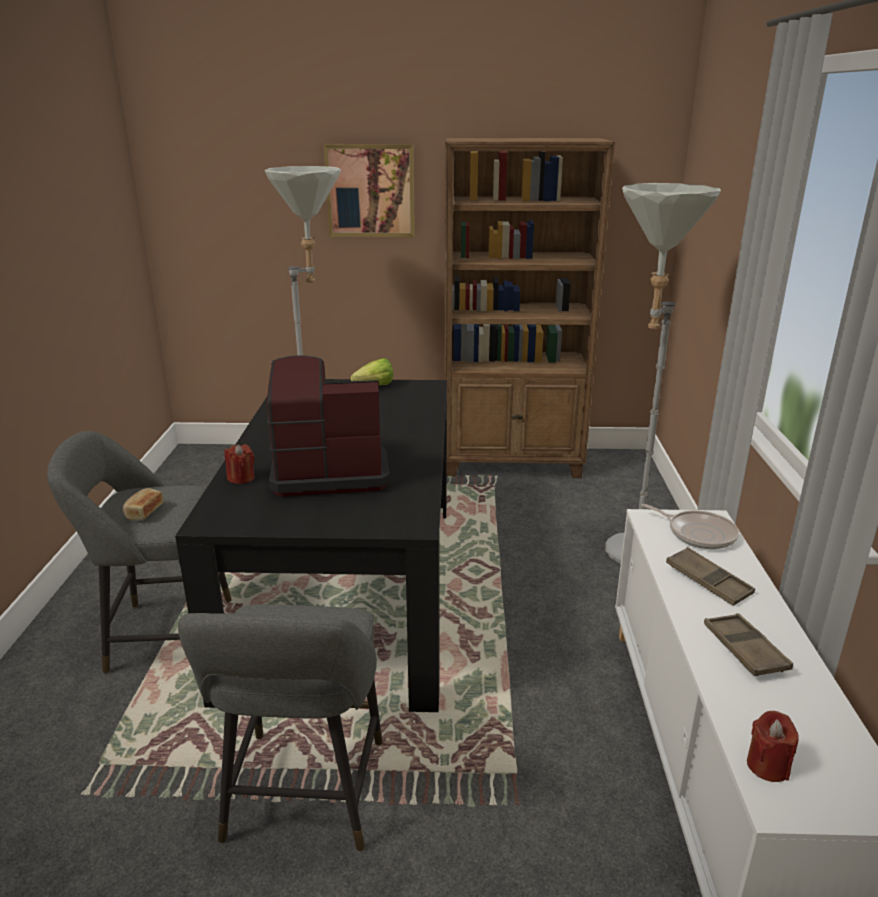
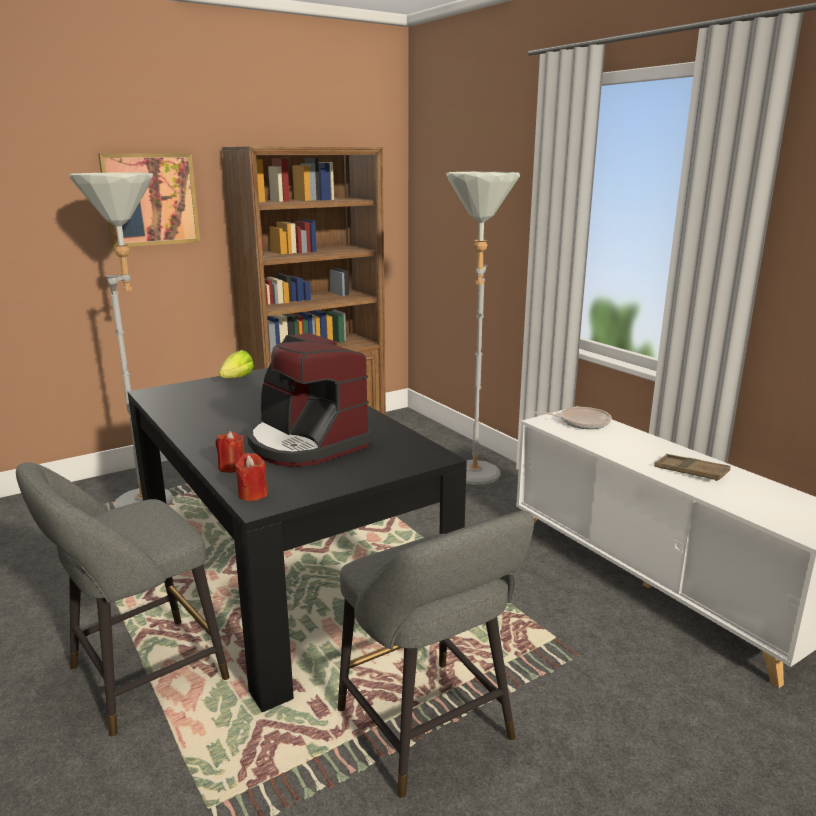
camera: 35 degrees left, 5 degrees down
(143, 512) = (132, 532): bread -> none
(329, 472) = (305, 443): coffee machine -> coffee machine turned 90 degrees counterclockwise
(708, 581) = (623, 445): brown tray -> none
(767, 766) = (778, 520): red candle -> red candle (252, 494)

